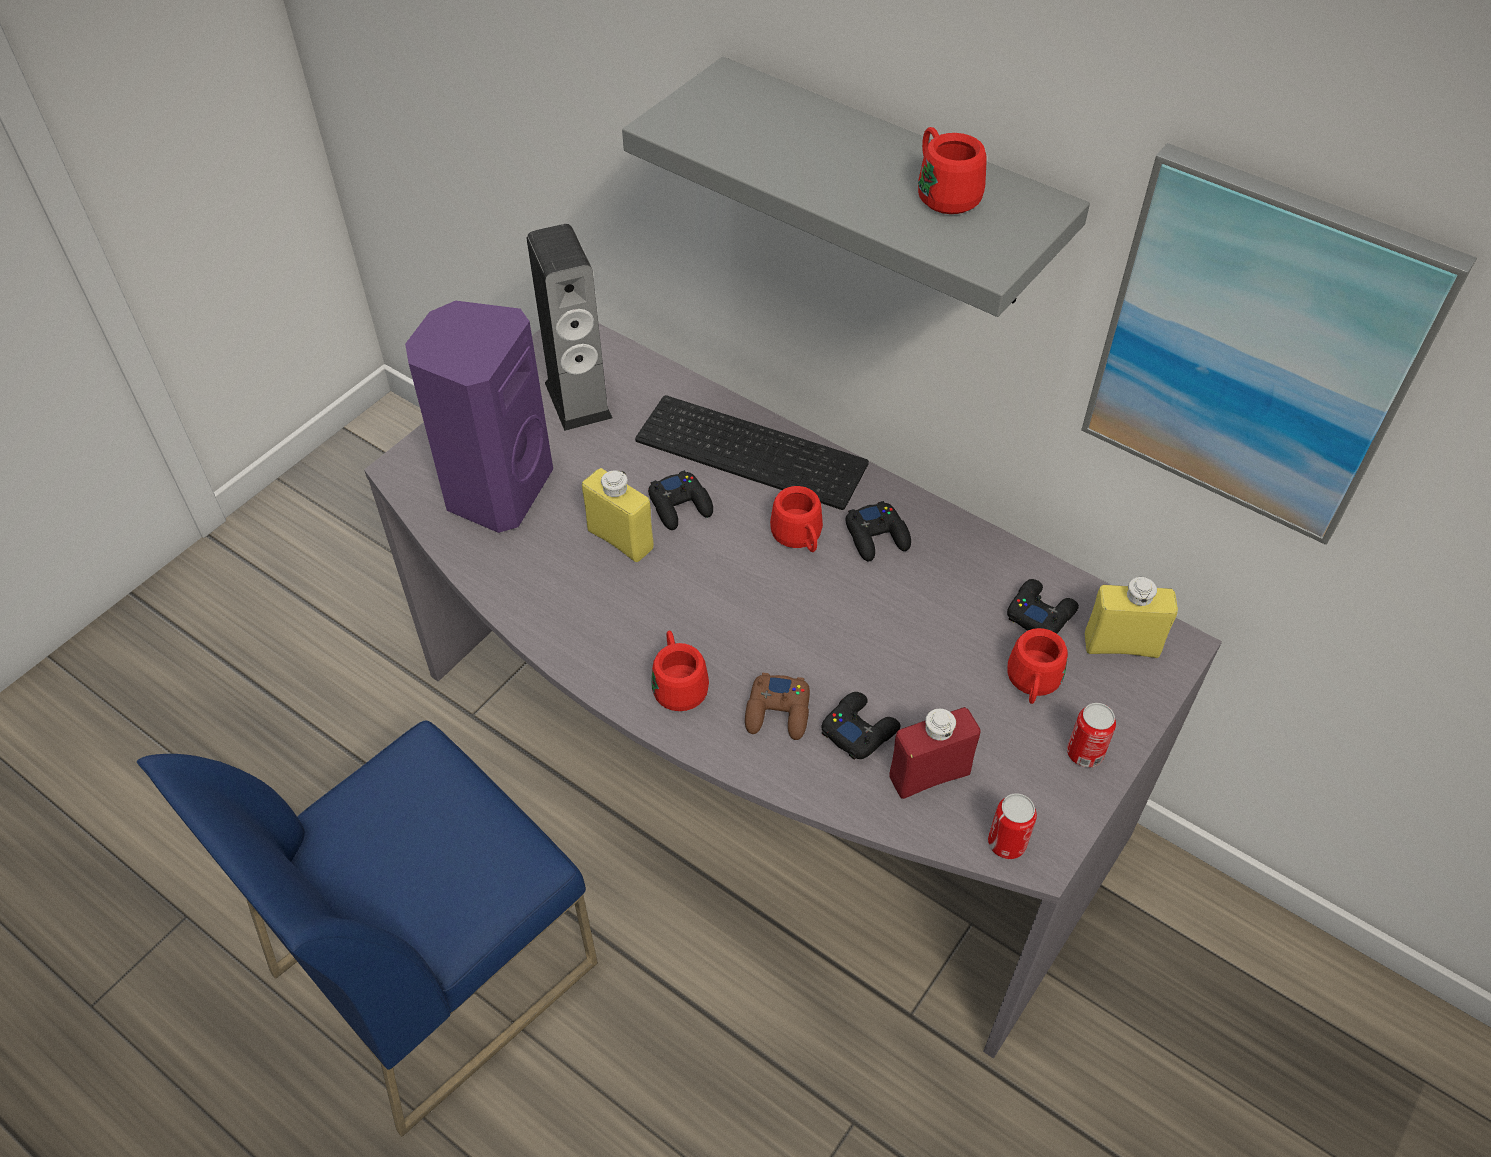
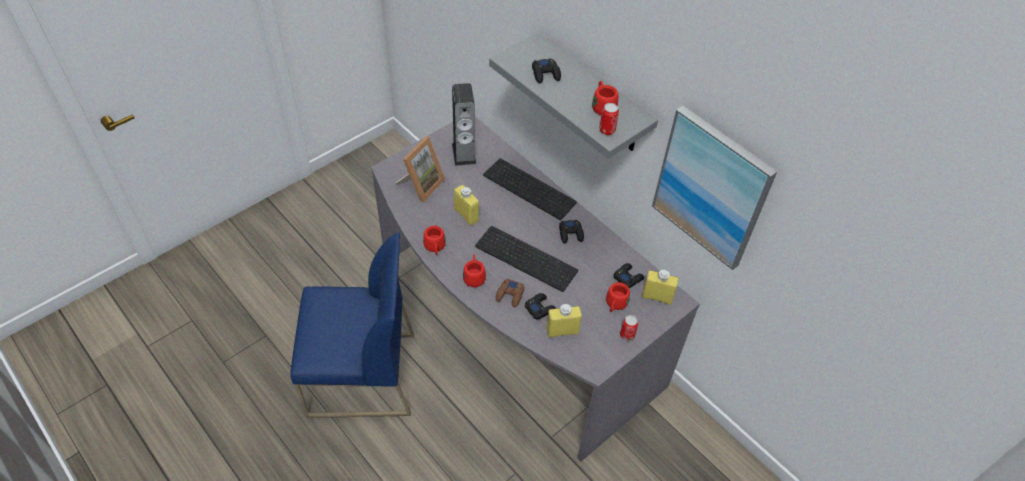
camera: 10 degrees right, 0 degrees up
(435, 964) = (361, 375): blue chair -> blue chair turned 150 degrees counterclockwise
(495, 489) = (421, 185): purple speaker -> picture frame
(680, 506) = (494, 206): black game controller -> black game controller (546, 74)
(794, 612) = (528, 257): none -> keyboard
(799, 539) = (539, 228): red mug -> red mug (435, 248)
(929, 775) = (562, 331): red bottle -> yellow bottle
(1006, 843) = (584, 362): can -> can (607, 130)

